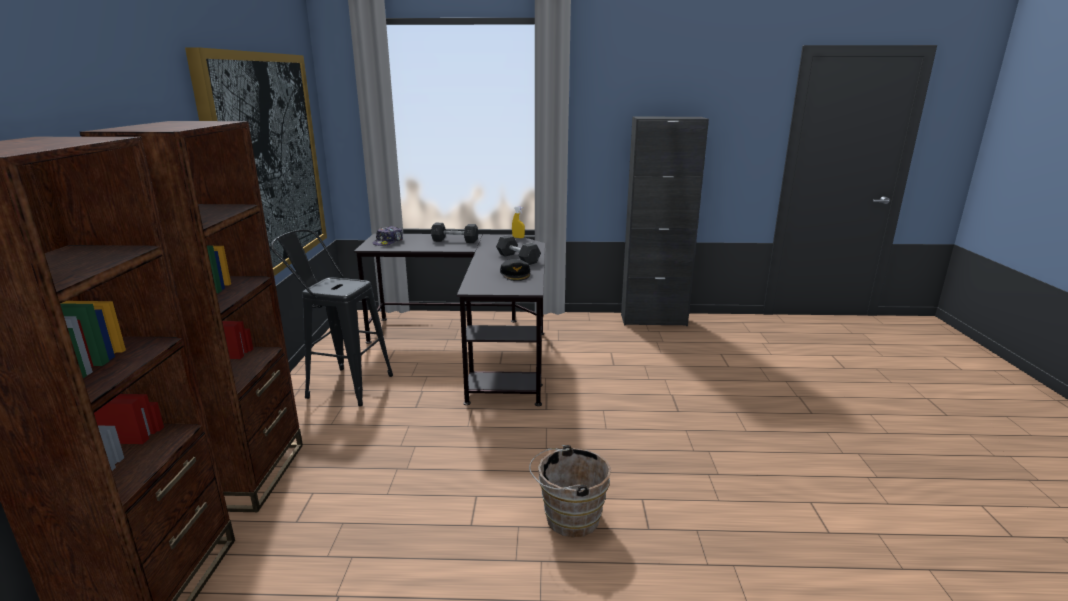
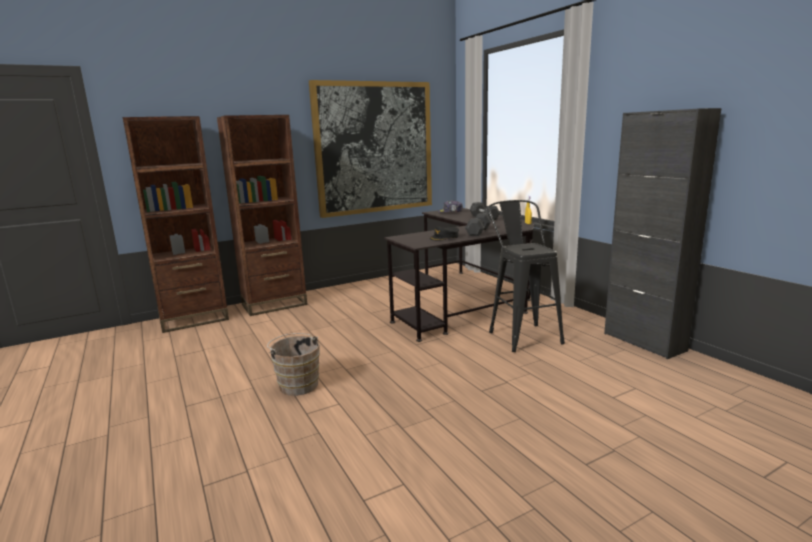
camera: 60 degrees right, 5 degrees down
(342, 385) = (371, 291): black stool -> black stool (521, 335)

